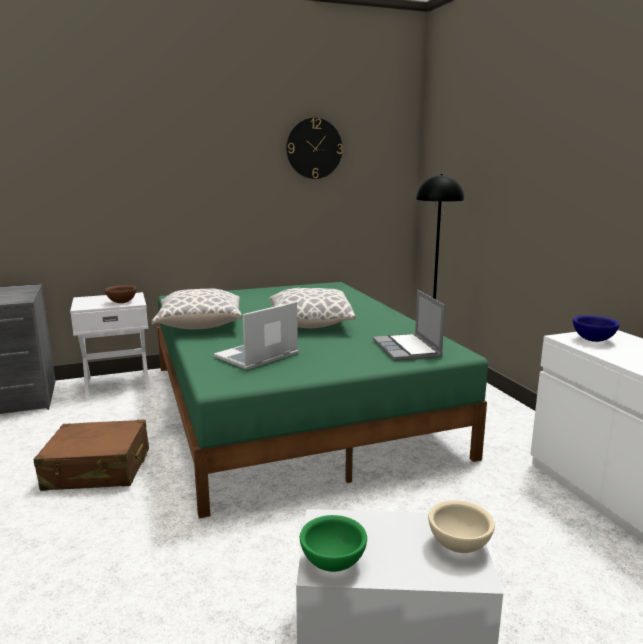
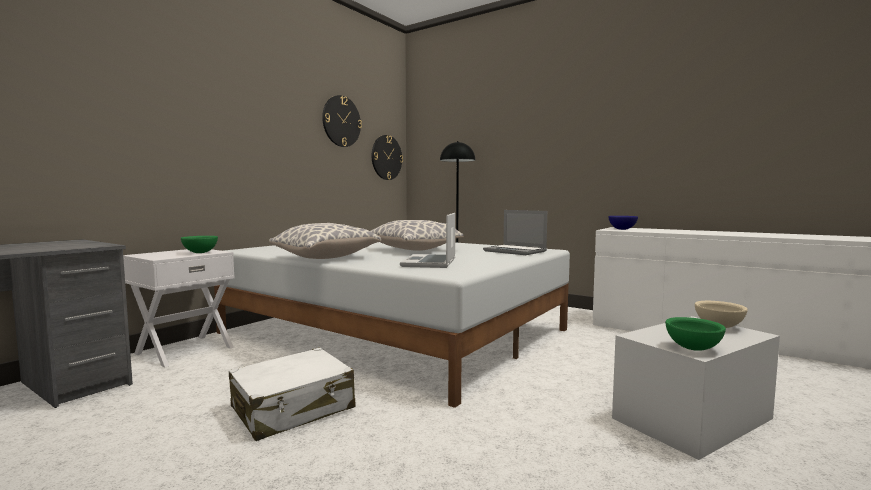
camera: 35 degrees left, 10 degrees down
(98, 470) = (293, 408): brown suitcase -> white suitcase
(122, 302) = (200, 252): brown bowl -> green bowl
(293, 406) = (394, 331): green bed -> white bed
(384, 184) = (386, 157): none -> wall clock

